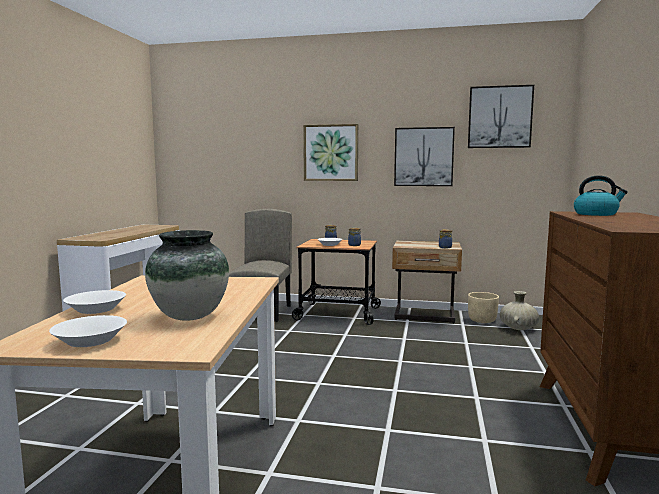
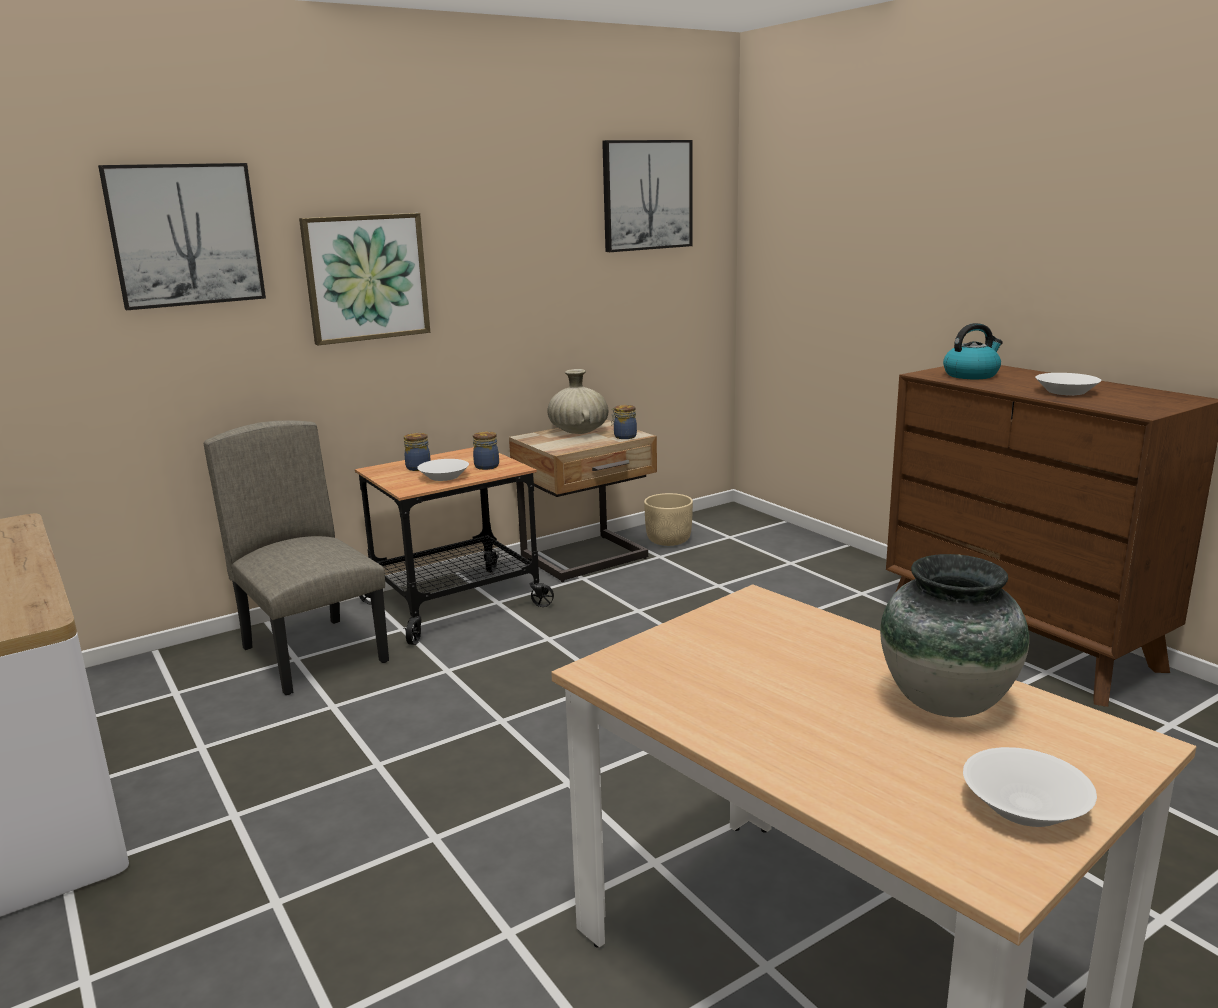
camera: 45 degrees left, 10 degrees up
(96, 310) = (811, 765): white bowl -> white bowl (1067, 392)
(423, 157) = (539, 273): picture -> picture (185, 235)
(518, 328) = (728, 538): beige vase -> beige vase (578, 432)

